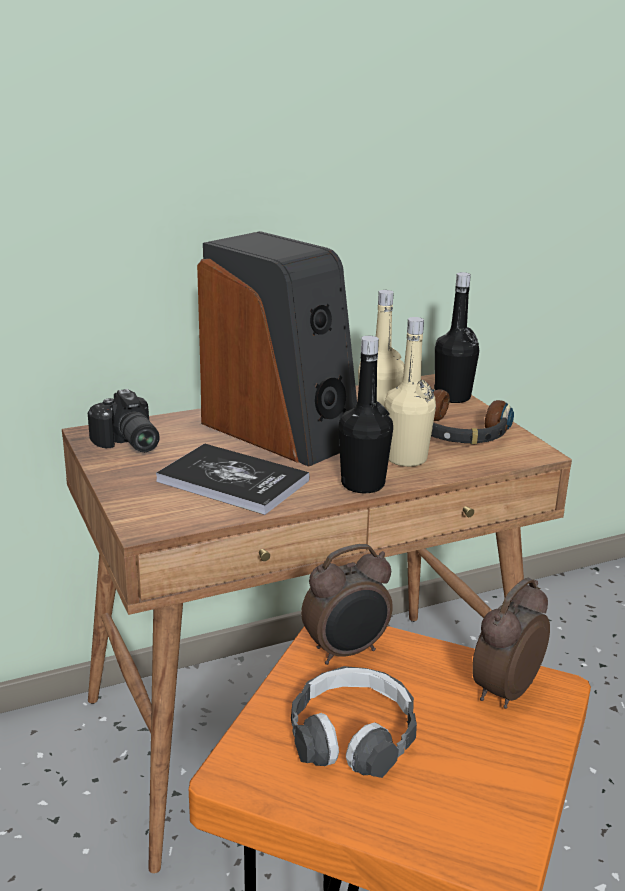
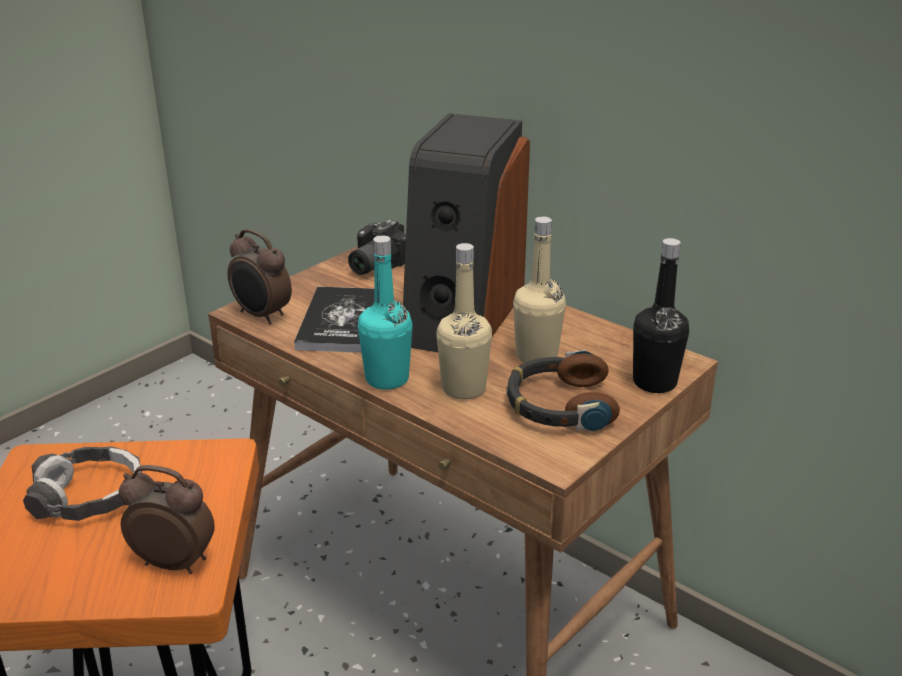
camera: 65 degrees right, 5 degrees up
(347, 652) = (197, 467): alarm clock -> alarm clock (262, 316)
(363, 484) = (387, 379): black bottle -> turquoise bottle

